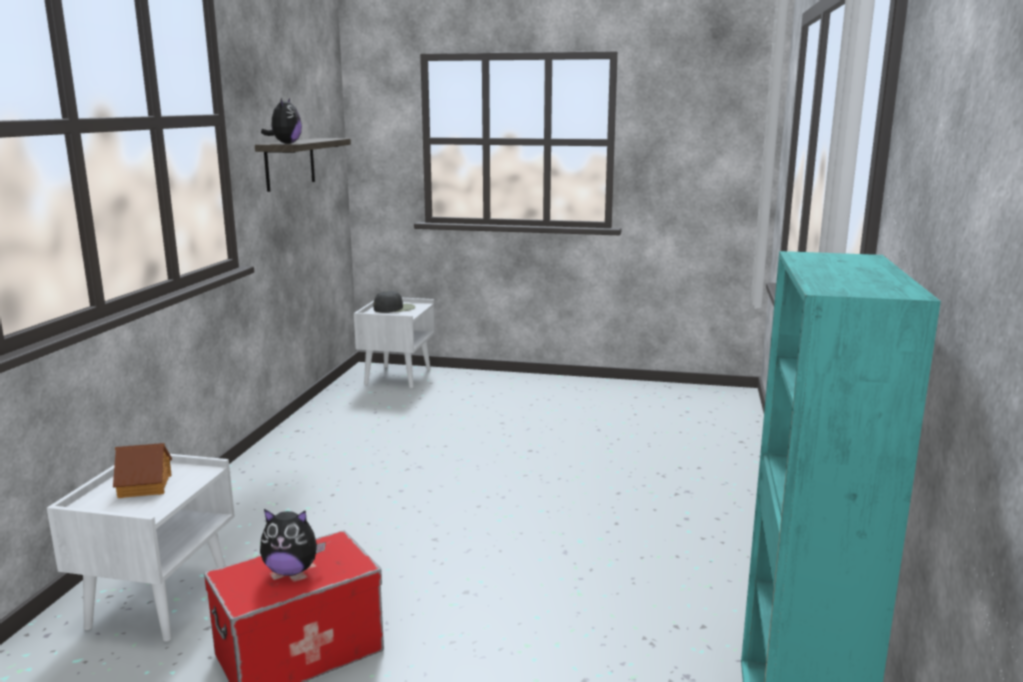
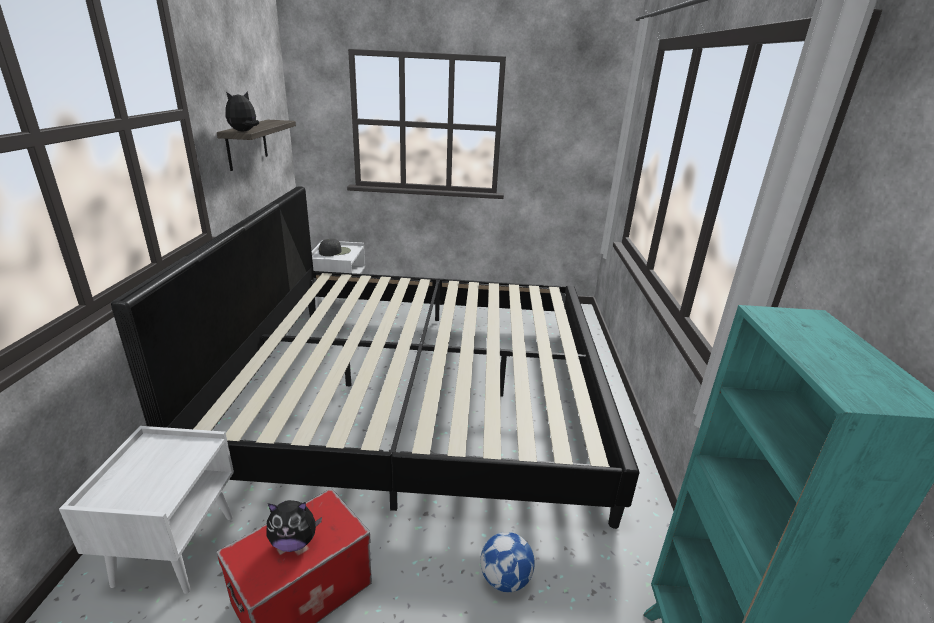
camera: 10 degrees left, 10 degrees up
(146, 485) = (153, 467): toy house -> none
(285, 143) = (244, 131): plush toy -> plush toy turned 135 degrees counterclockwise
(487, 473) = (421, 391): none -> bed
(554, 660) = (505, 579): none -> football

